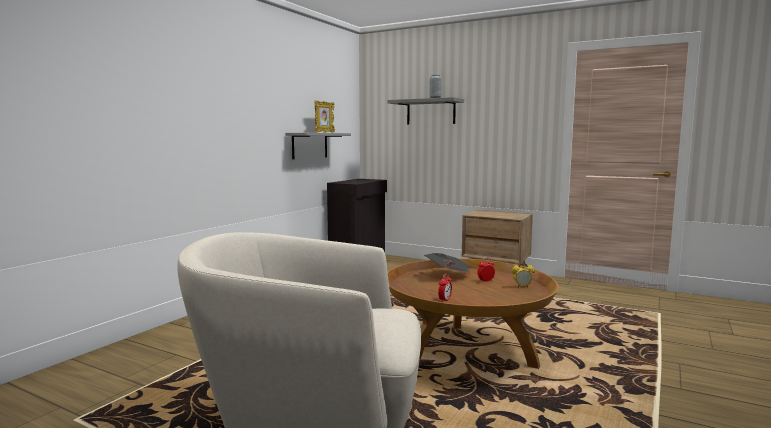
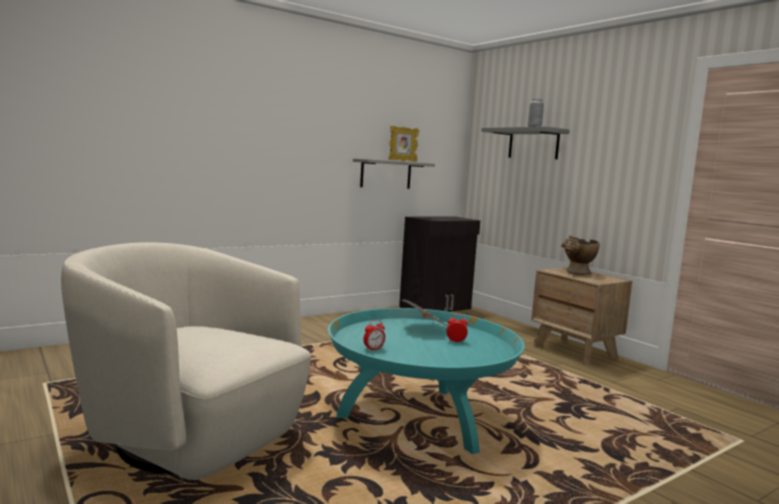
camera: 25 degrees right, 0 degrees up
(466, 352) = (418, 418): brown coffee table -> turquoise coffee table
(491, 213) = (577, 273): none -> beige vase
(522, 287) = (485, 355): alarm clock -> none

